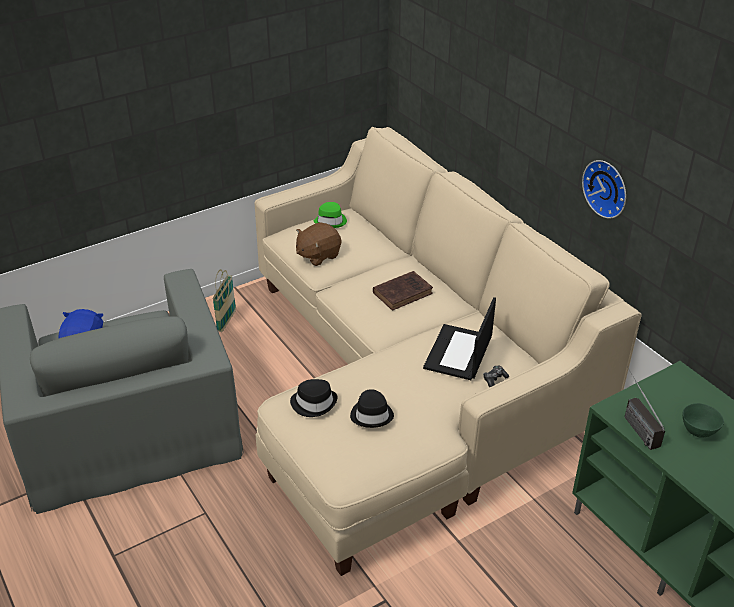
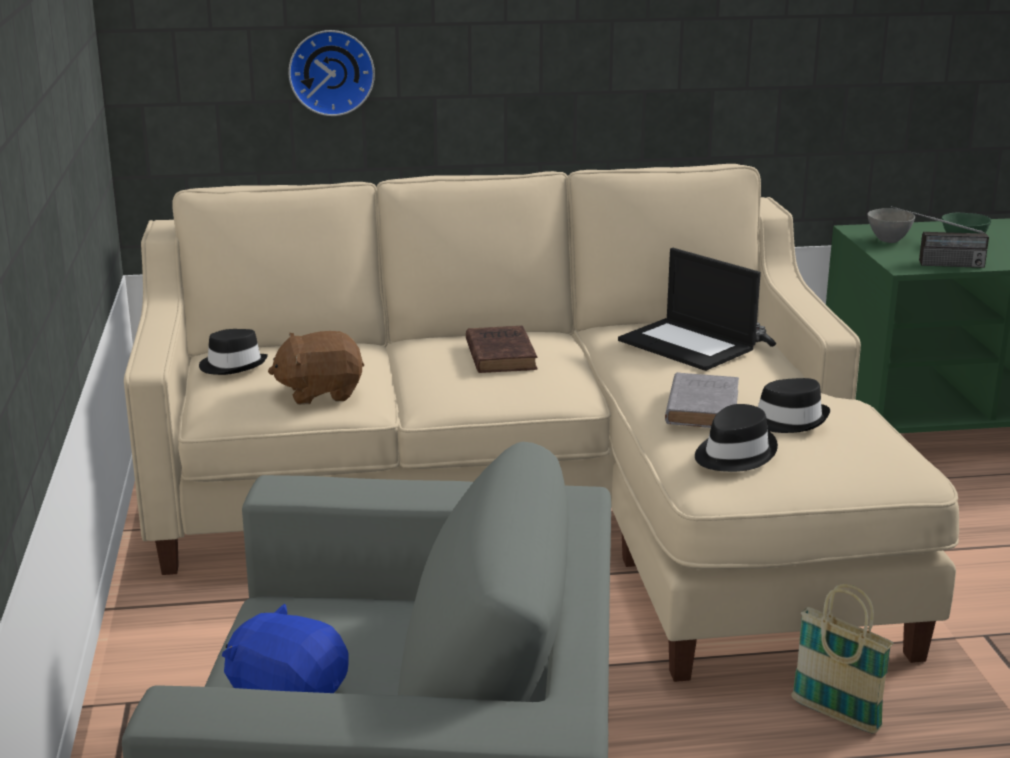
camera: 65 degrees left, 15 degrees down
(226, 321) = (202, 639): basket -> basket (835, 715)
(318, 255) = (320, 392): brown plush toy -> brown plush toy turned 90 degrees clockwise
(331, 221) = (233, 365): green hat -> black hat
(371, 379) = (702, 406): none -> grey book
(607, 188) = (668, 61): wall clock -> wall clock (331, 72)
(669, 392) = (888, 240): none -> grey bowl

